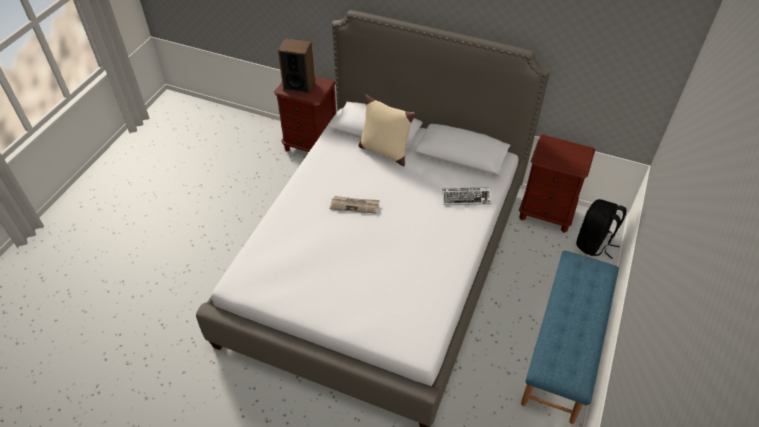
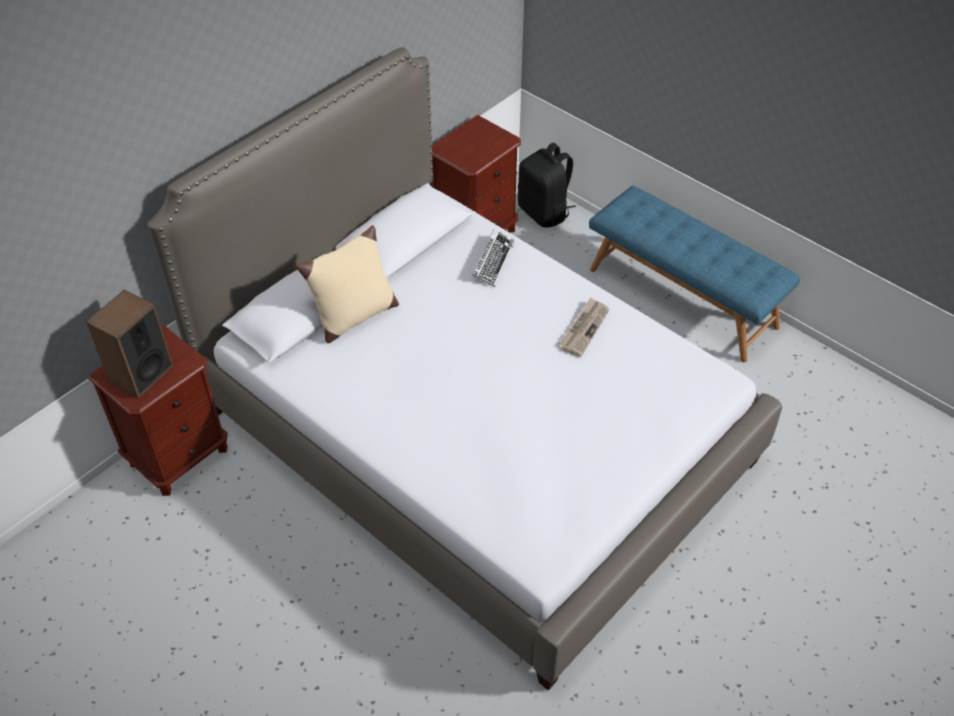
camera: 70 degrees left, 0 degrees up
(355, 205) = (450, 380): newspaper -> newspaper (584, 328)

